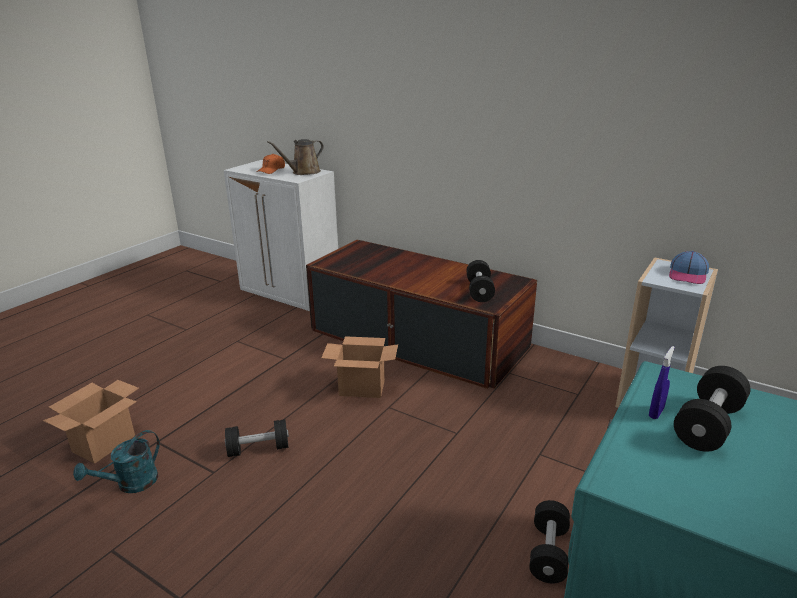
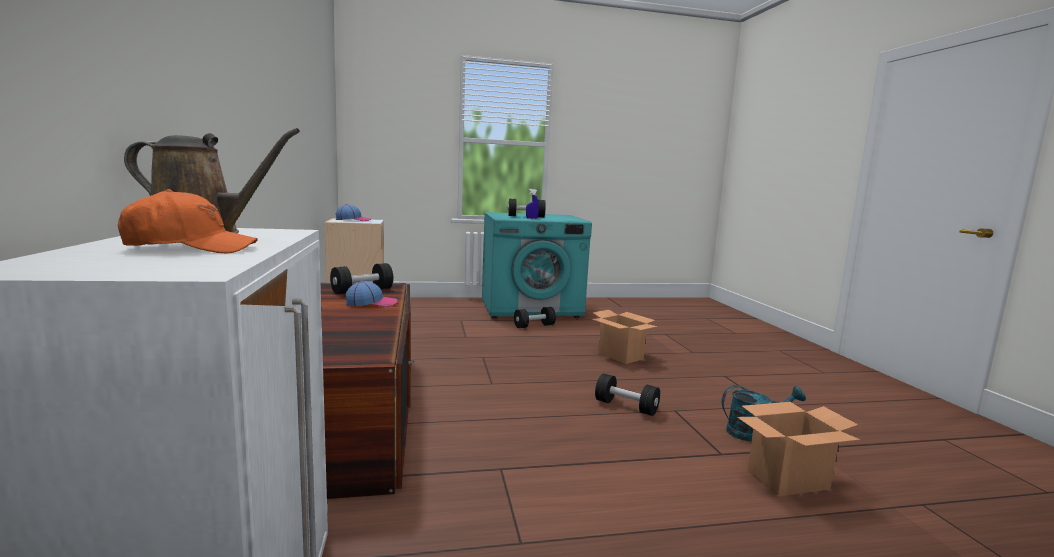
camera: 135 degrees left, 15 degrees down
(361, 388) = (484, 402): cardboard box -> cardboard box (621, 356)
(433, 285) = (371, 303): none -> cap

